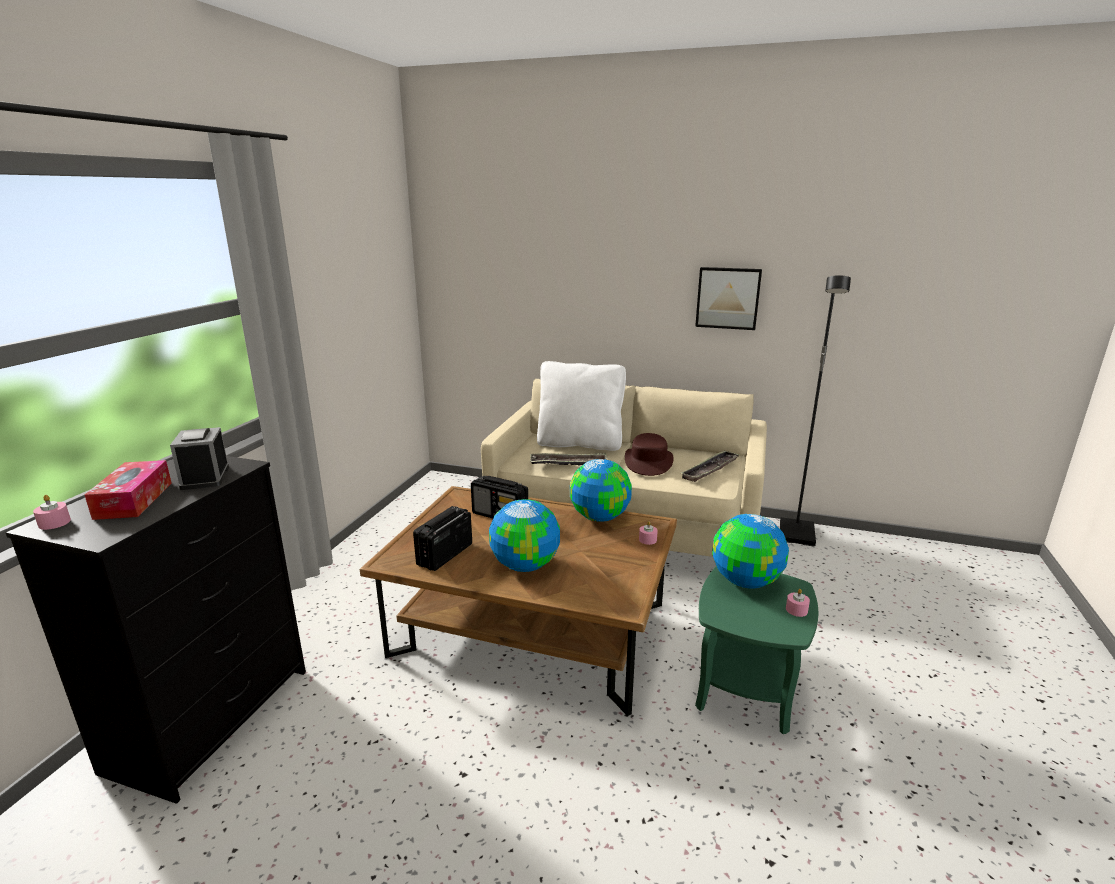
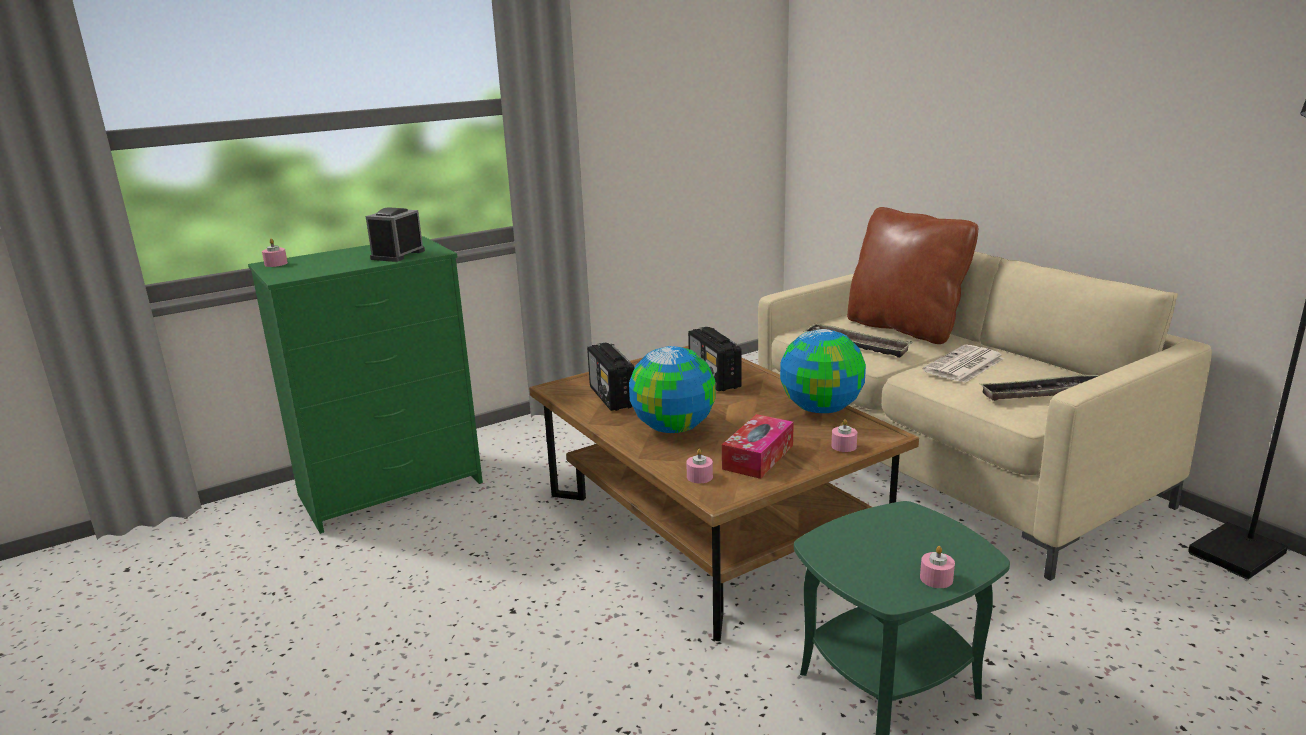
camera: 40 degrees right, 0 degrees up
(134, 500) = (335, 260): tissue box -> tissue box (758, 457)
(212, 717) = (392, 488): black dresser -> green dresser
(444, 555) = (612, 397): radio -> radio turned 90 degrees counterclockwise
(580, 443) = (905, 328): white pillow -> brown pillow
(595, 597) = (699, 477): none -> pink candle
(648, 462) = (964, 365): brown hat -> newspaper
(728, 298) = (1174, 130): picture -> none
(746, 581) = (915, 528): globe -> none

